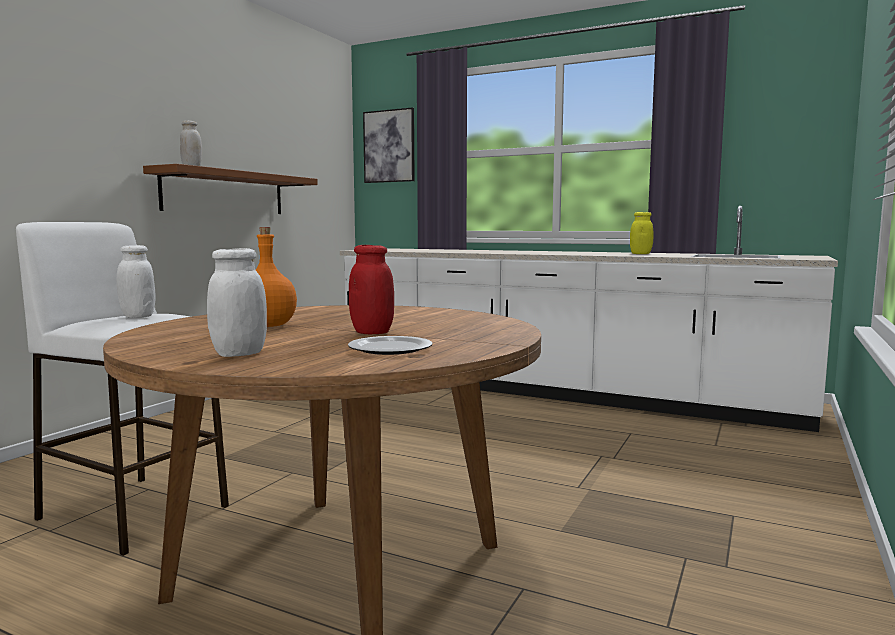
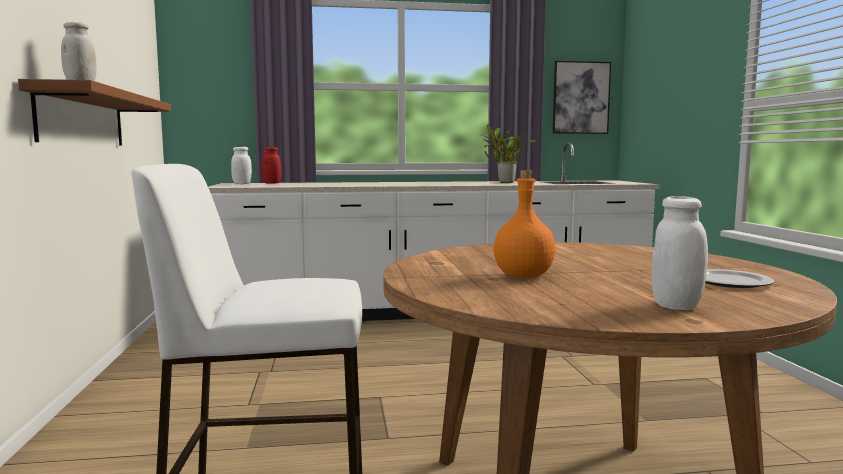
camera: 35 degrees left, 0 degrees up
(138, 316) = (303, 286): white jar -> white jar (242, 184)
(372, 332) = (632, 270): red jar -> red jar (271, 183)
(389, 146) = (210, 70): picture -> picture (581, 98)
(640, 254) = (504, 182): yellow jar -> potted plant

